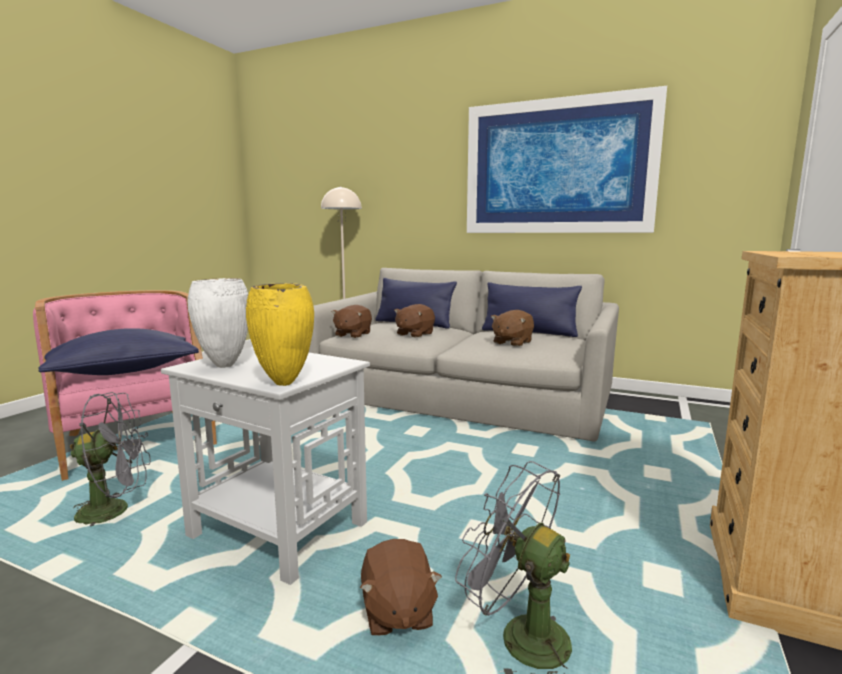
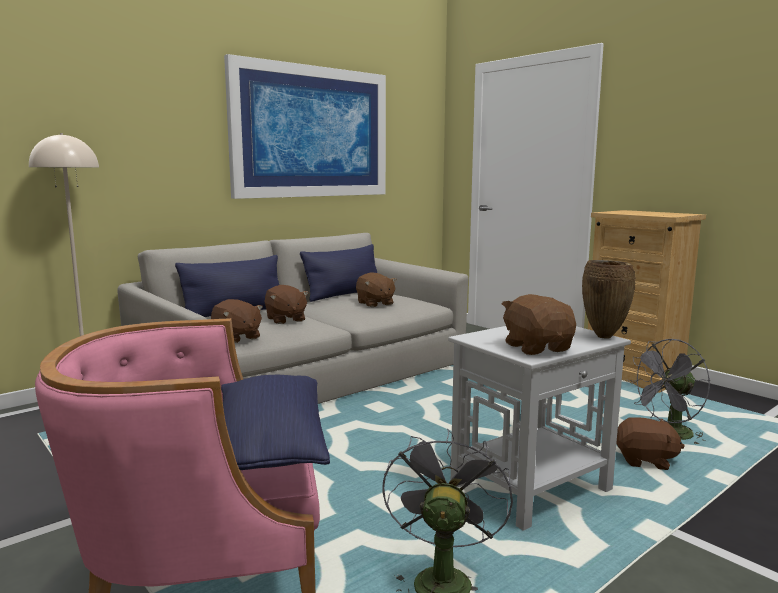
camera: 65 degrees left, 0 degrees up
(223, 366) = (537, 348): white vase -> brown plush toy
(285, 383) = (604, 337): yellow vase -> brown vase

